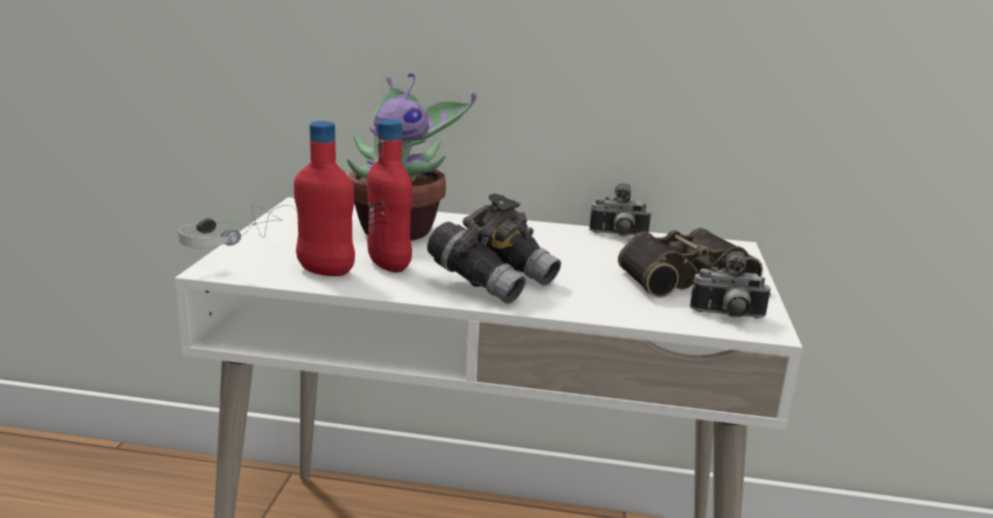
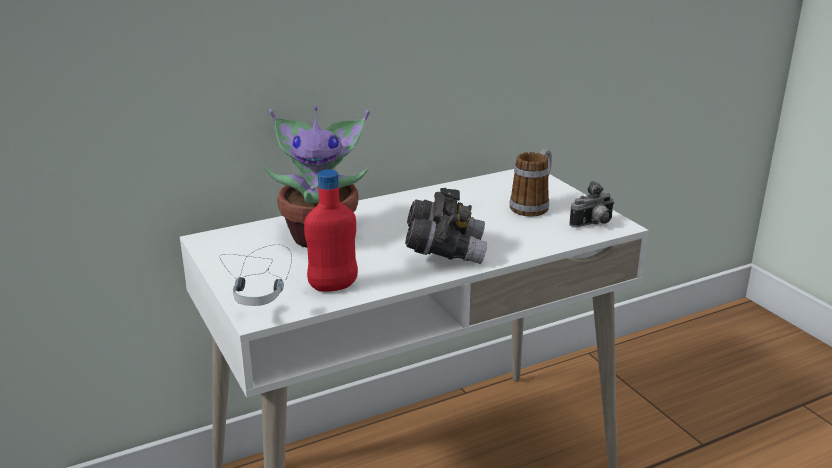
camera: 35 degrees left, 5 degrees up
(389, 265) = (364, 265): red bottle -> none
(618, 235) = (457, 188): camera -> none
(679, 276) = (533, 206): binoculars -> mug

